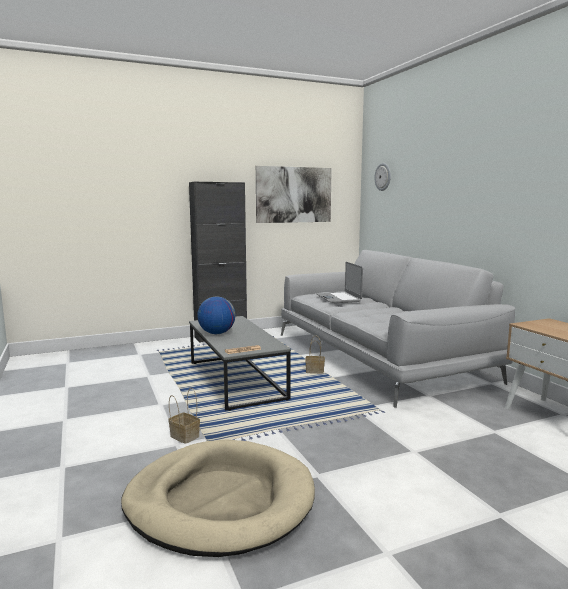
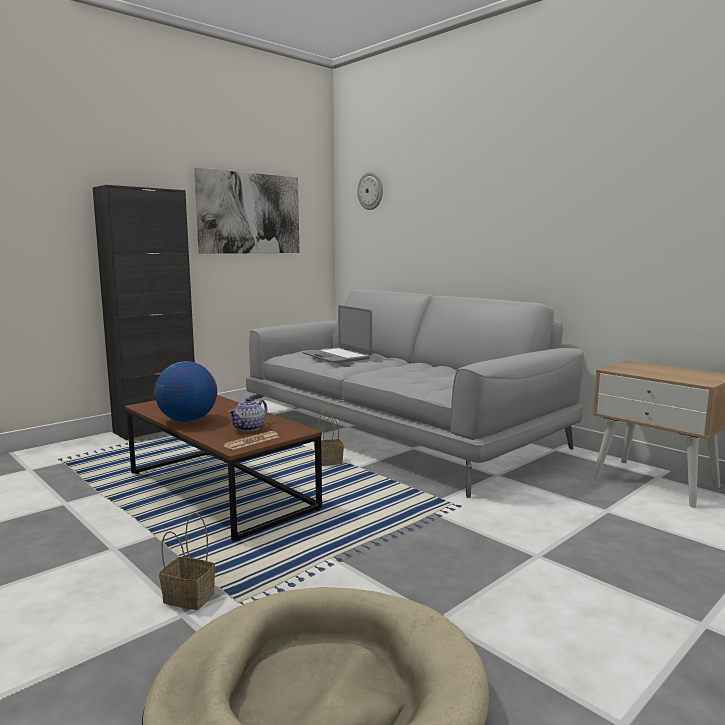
camera: 20 degrees left, 0 degrees up
(235, 380) = (219, 491): grey coffee table -> brown coffee table
(248, 342) = (249, 428): none -> teapot

